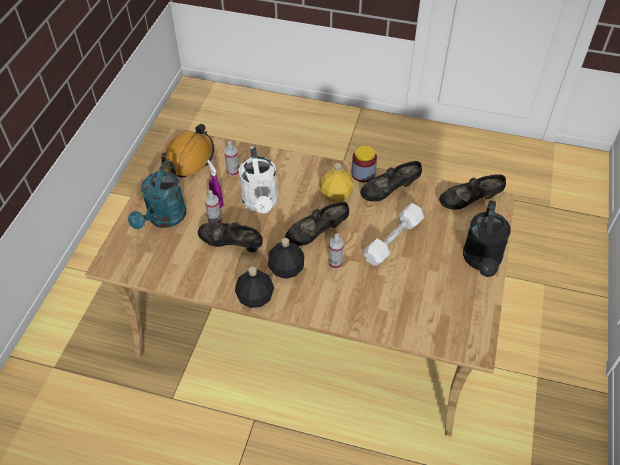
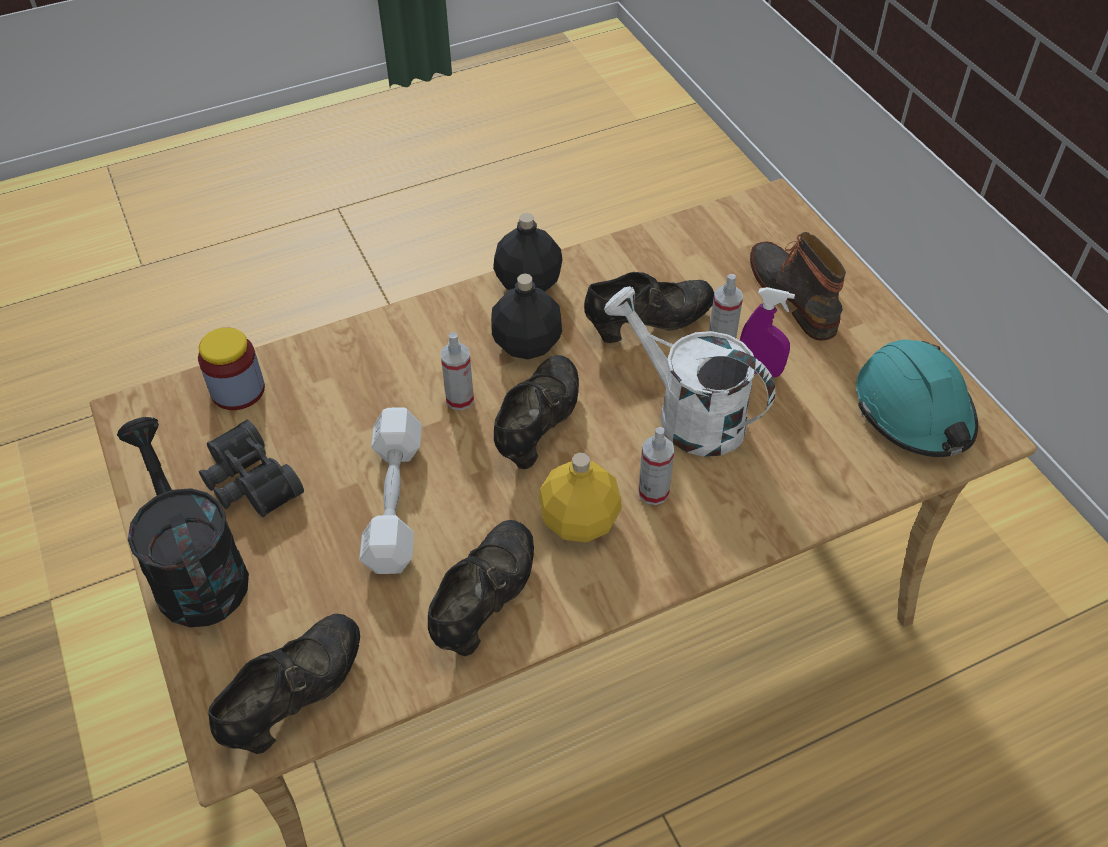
camera: 140 degrees right, 0 degrees up
(164, 219) = (795, 295): turquoise watering can -> boot
(189, 158) = (913, 411): orange hard hat -> turquoise hard hat
(233, 172) = (809, 438): spray bottle -> spray bottle (653, 492)
(363, 174) = (575, 607): jar -> jar (238, 390)
(443, 282) = (248, 483): none -> black binoculars

